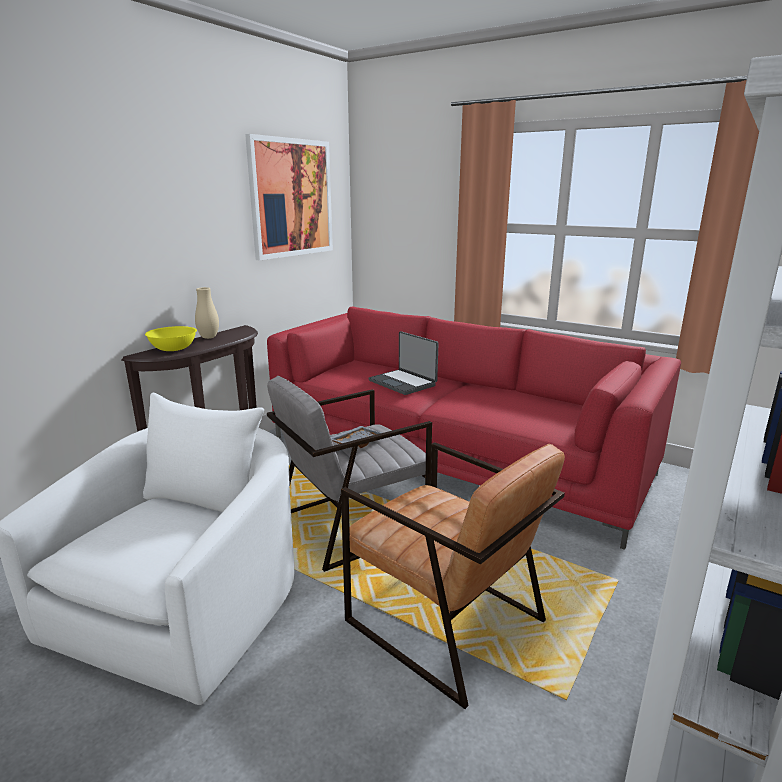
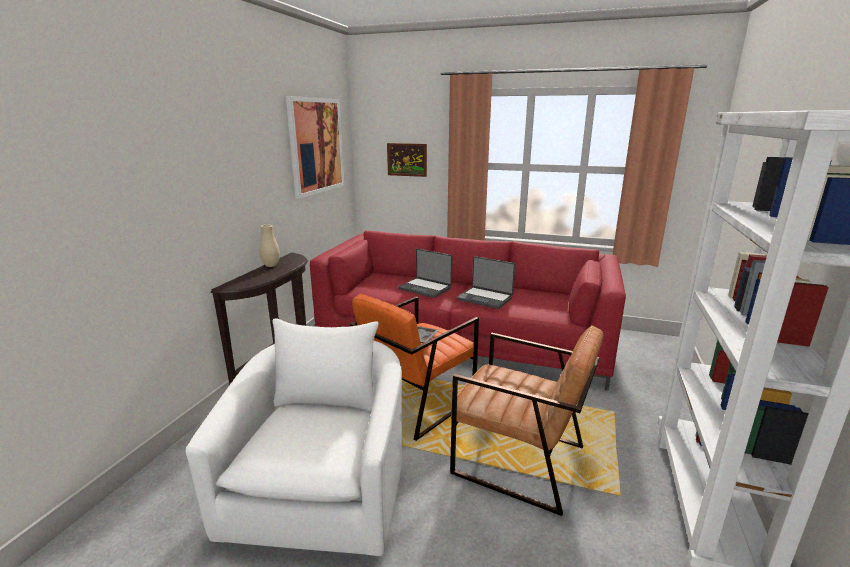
camera: 15 degrees left, 0 degrees up
(174, 349) = (251, 278): yellow bowl -> none
(351, 523) = (415, 401): grey armchair -> orange armchair
(411, 219) = (407, 159): none -> picture
(472, 402) = (485, 298): none -> laptop

